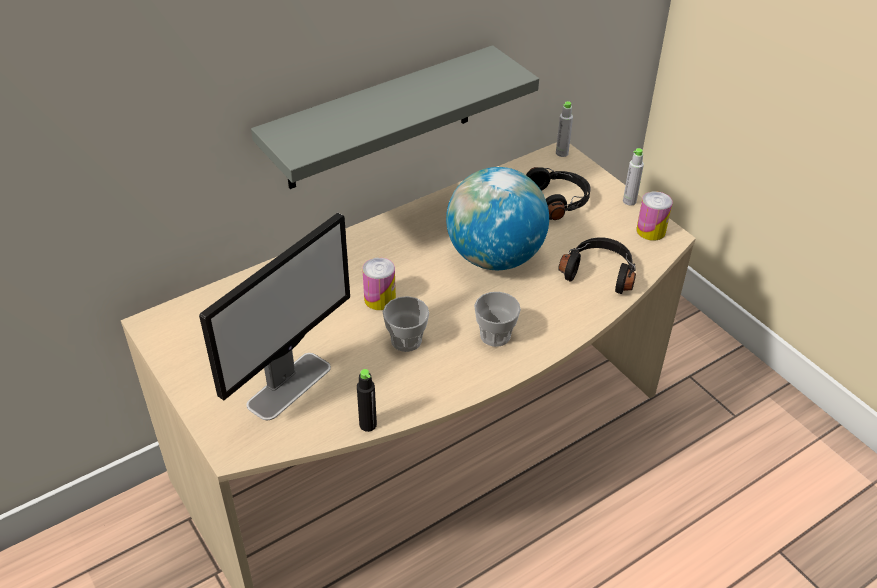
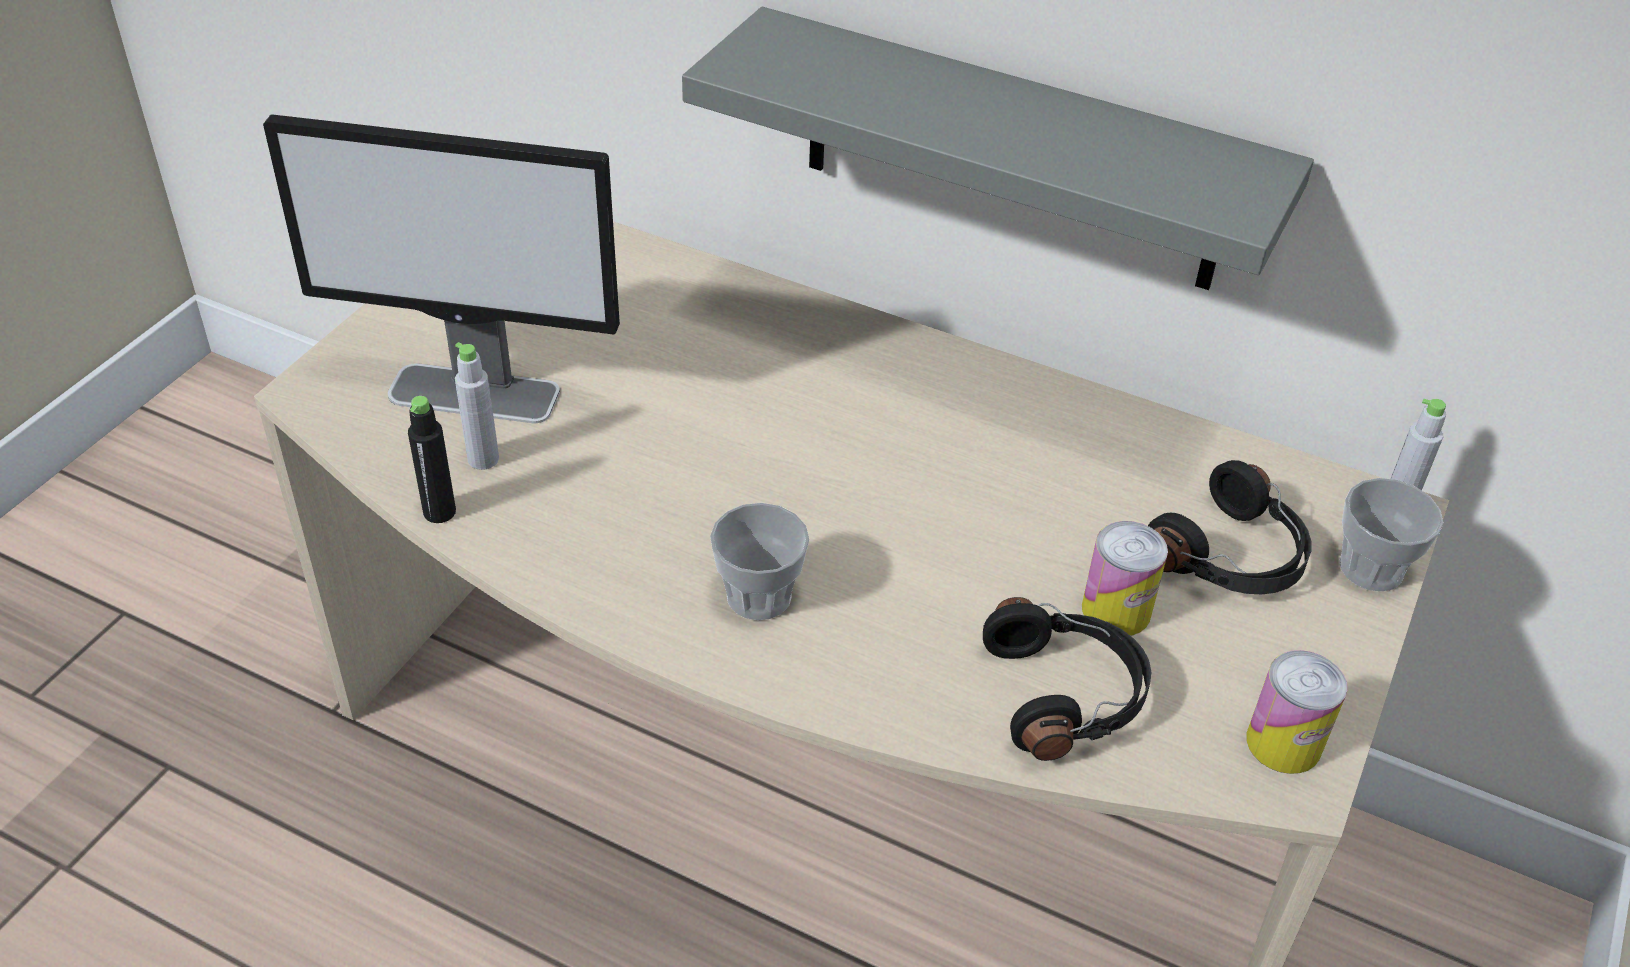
camera: 60 degrees right, 0 degrees up
(380, 299) = (742, 416): can -> can (1116, 610)
(406, 340) = (664, 485): cup -> cup (1371, 568)
(494, 257) = (973, 522): globe -> none
(629, 201) = (1349, 674): grey bottle -> grey bottle (483, 459)

